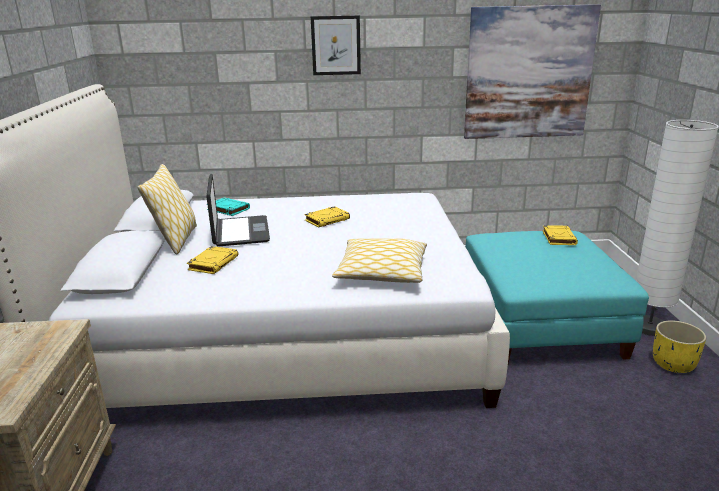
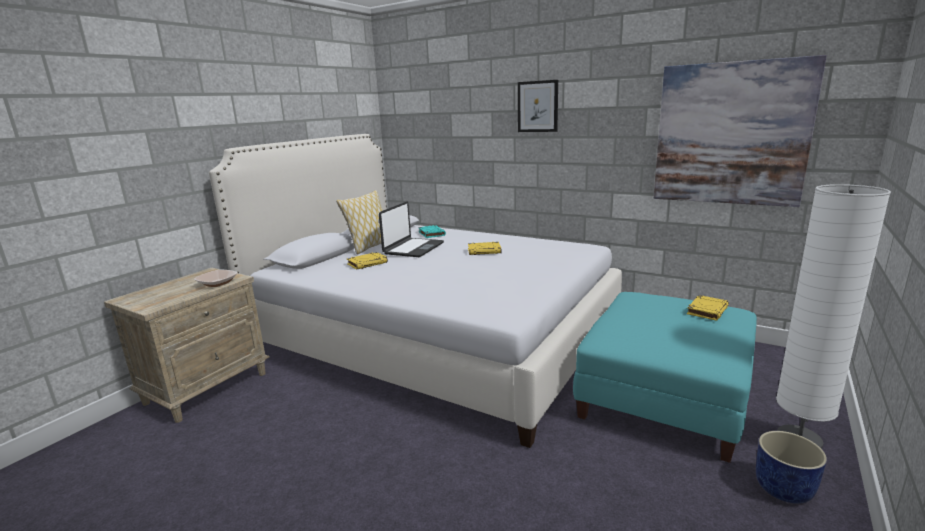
camera: 35 degrees right, 5 degrees down
(48, 343) = (217, 283): none -> bowl
(382, 272) = (459, 292): pillow -> none
(674, 364) = (784, 489): yellow planter -> blue planter

